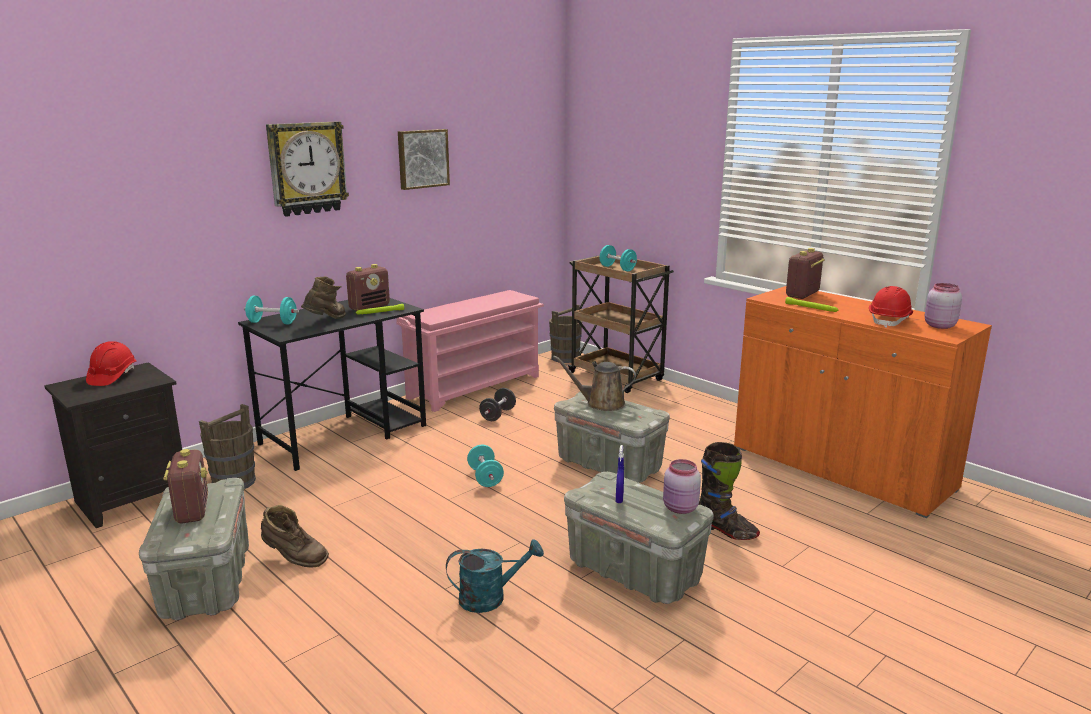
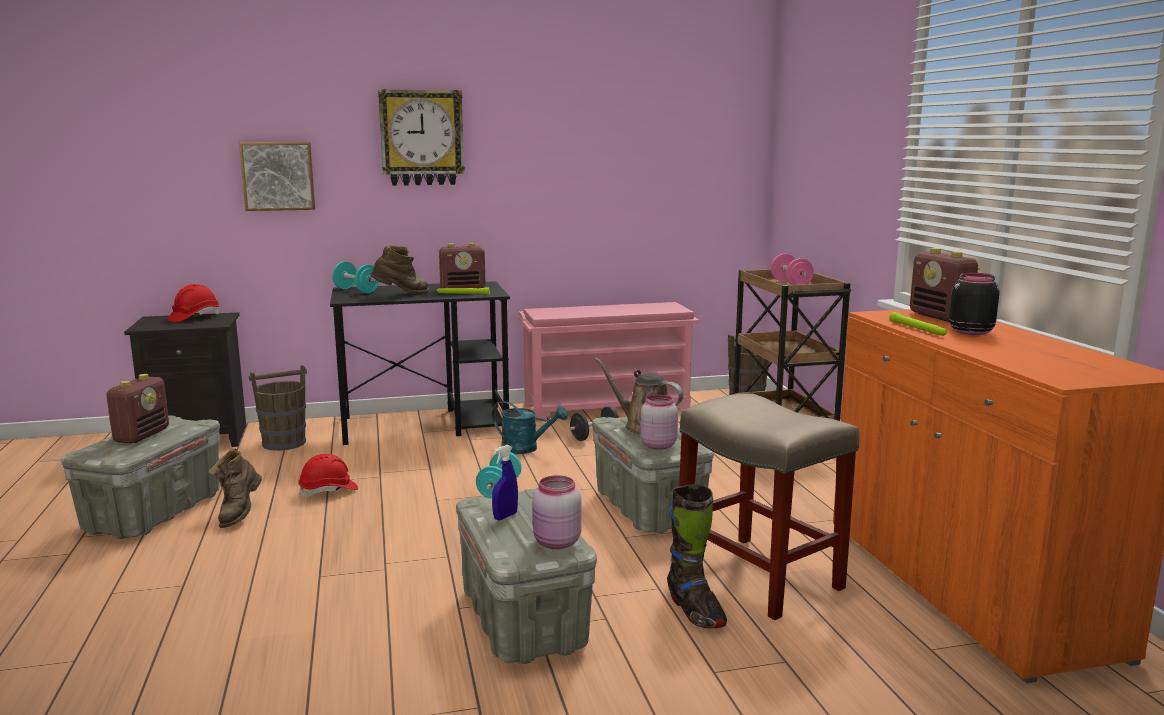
camera: 30 degrees right, 5 degrees down
(294, 559) = (239, 514): brown boot -> brown boot turned 45 degrees clockwise
(422, 158) = (565, 137): picture -> picture (278, 176)
(490, 598) = (346, 597): turquoise watering can -> turquoise watering can (526, 449)
(617, 268) = (791, 283): turquoise dumbbell -> pink dumbbell
(734, 495) = (760, 576): none -> beige stool
(802, 295) = (940, 317): radio -> radio turned 90 degrees counterclockwise
(839, 306) = (969, 332): none -> black jar
(890, 320) = (1011, 354): red hard hat -> red hard hat (328, 491)
(938, 326) = (1085, 368): pink jar -> pink jar (657, 445)

